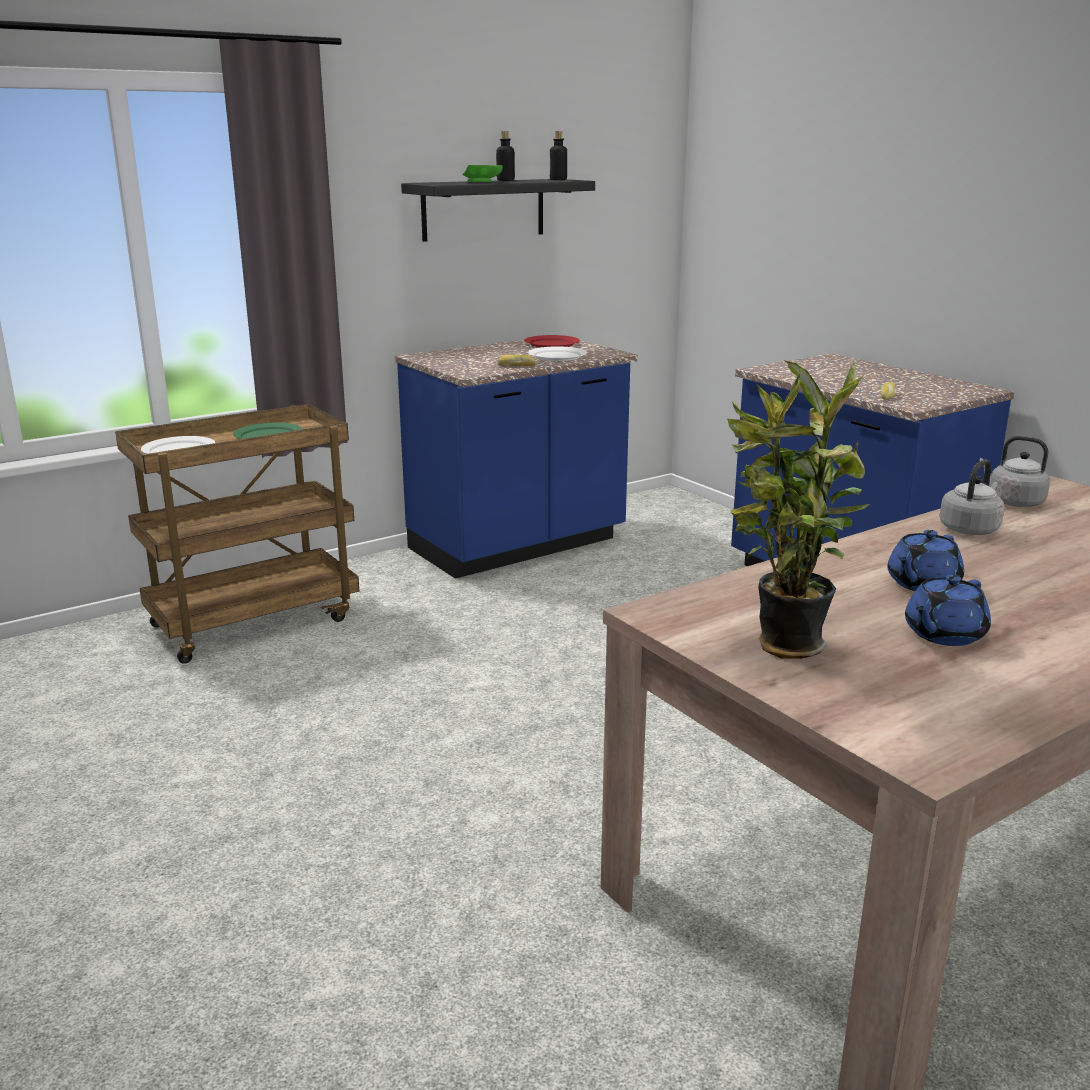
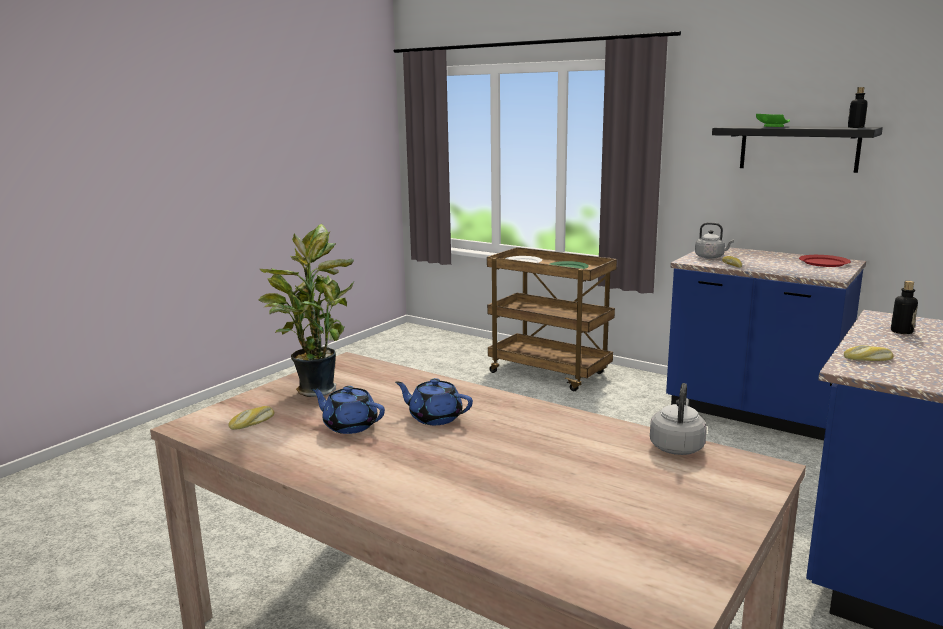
camera: 70 degrees right, 5 degrees down
(505, 180) = (810, 126): bottle -> bottle (901, 331)
(557, 356) = (784, 268): white plate -> none
(923, 702) = (253, 423): none -> bread
(970, 529) = (575, 430): grey kettle -> grey kettle (711, 257)

